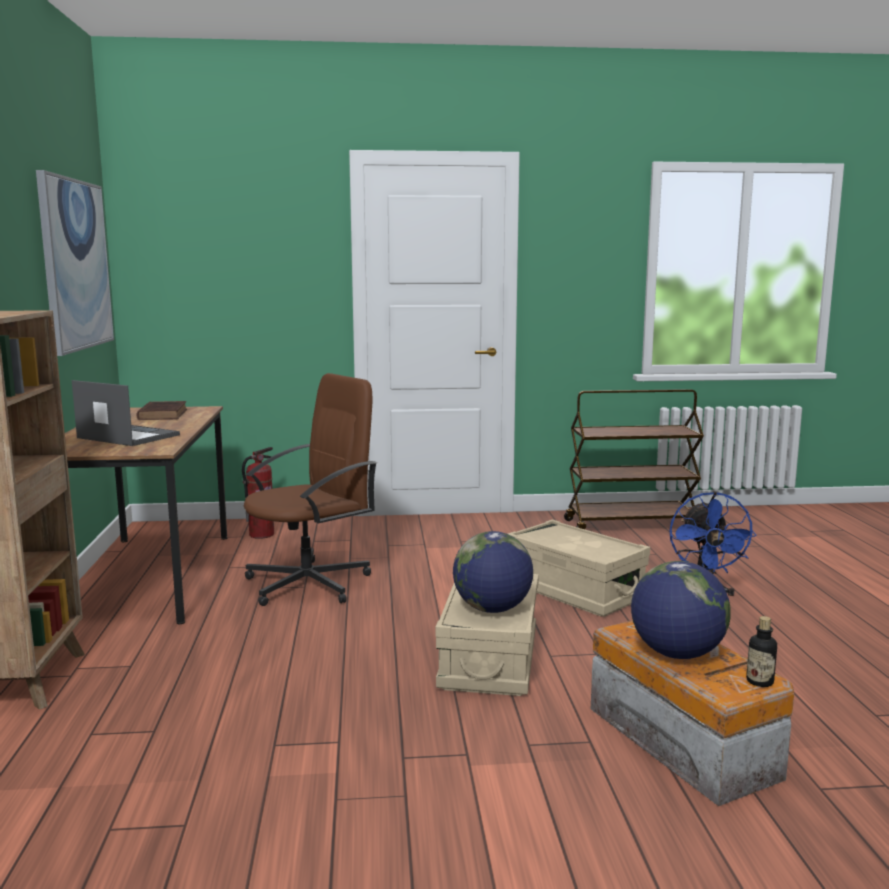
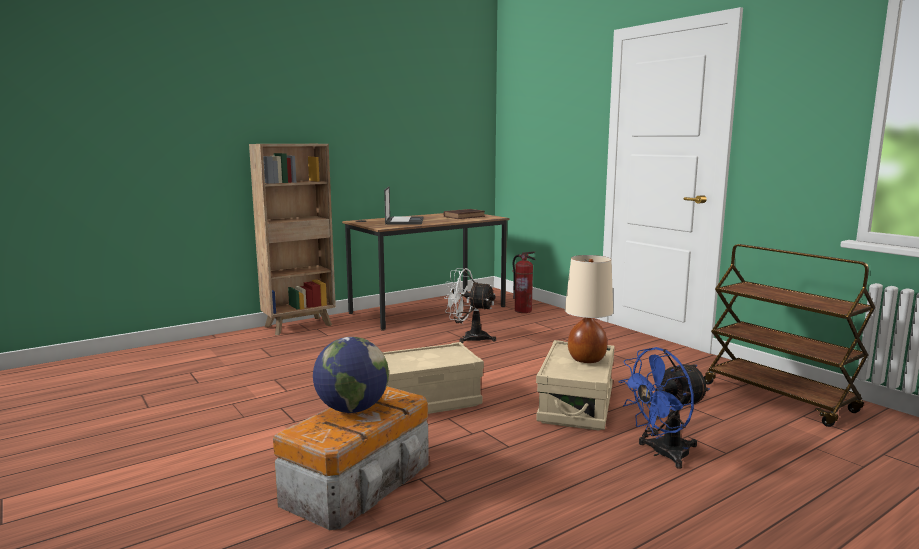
camera: 60 degrees right, 0 degrees up
(75, 264) = (439, 123): picture -> none
(310, 583) = (469, 338): brown office chair -> white fan
(492, 609) = (407, 362): globe -> none
(580, 537) = (587, 359): none -> beige table lamp
(759, 681) = (324, 439): bottle -> none

